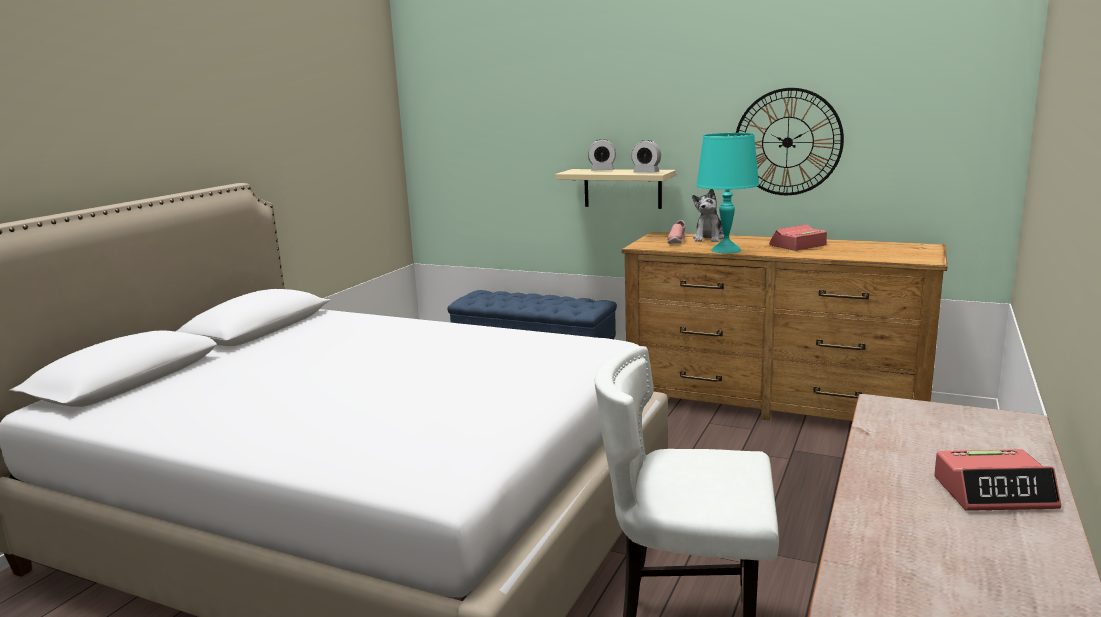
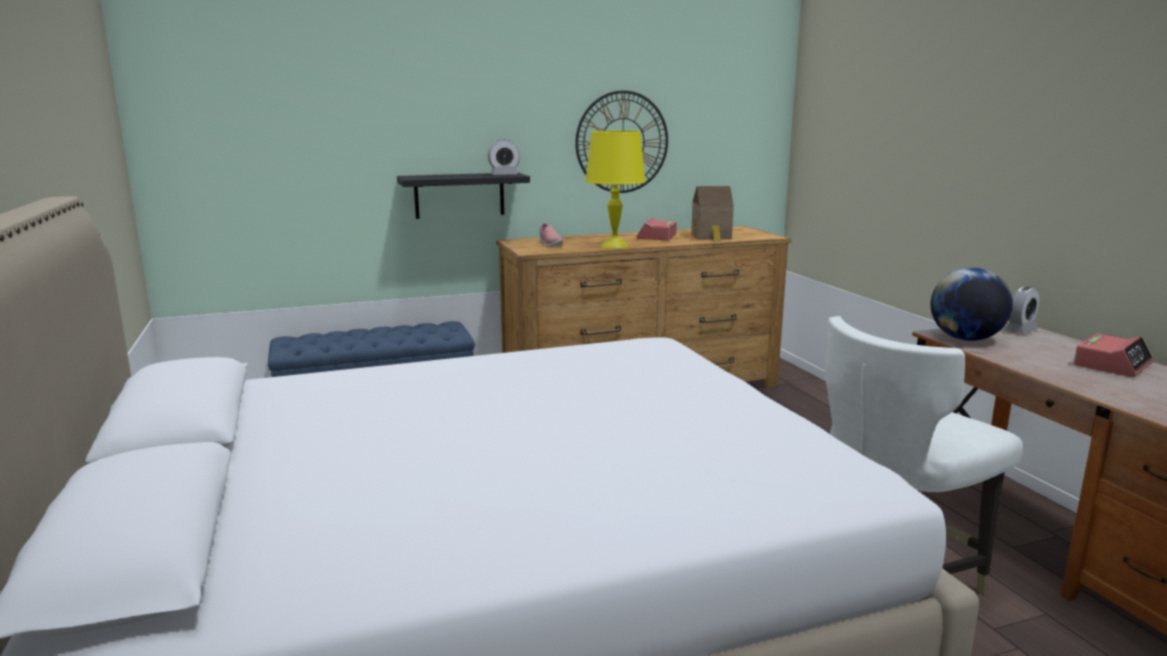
camera: 45 degrees left, 0 degrees up
(602, 170) = (445, 175): alarm clock -> alarm clock (1020, 331)
(622, 188) = (459, 195): beige shelf -> black shelf
(709, 238) = (570, 239): plush toy -> none
(726, 250) = (614, 246): turquoise table lamp -> yellow table lamp
(854, 253) = (712, 237): none -> toy house
(895, 416) = (965, 339): none -> globe

